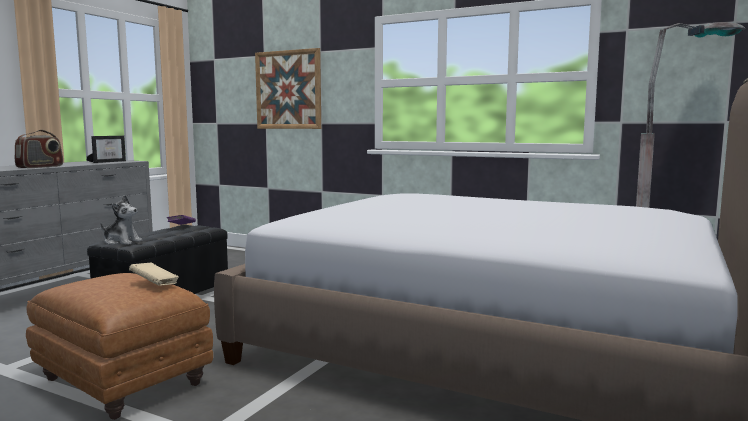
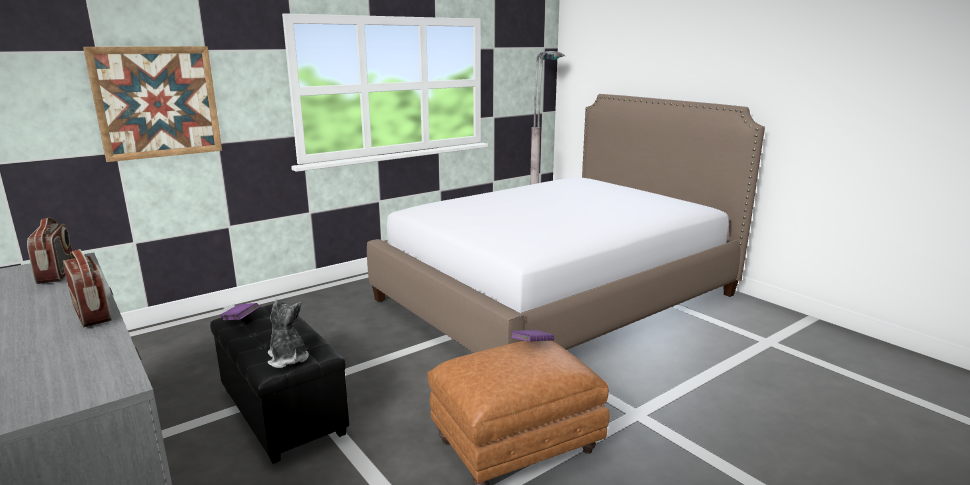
camera: 65 degrees left, 10 degrees up
(108, 162) = (57, 273): picture frame -> radio
(122, 242) = (287, 358): plush toy -> plush toy turned 75 degrees counterclockwise
(154, 284) = (532, 345): beige book -> purple book

